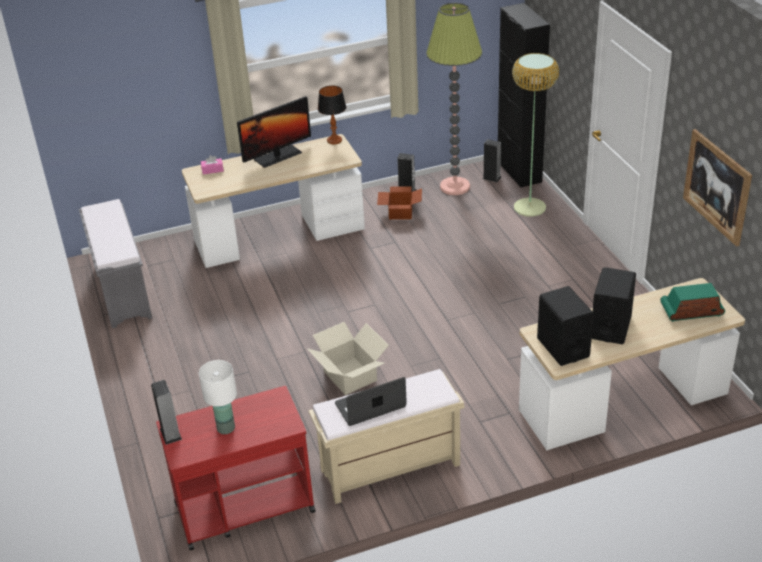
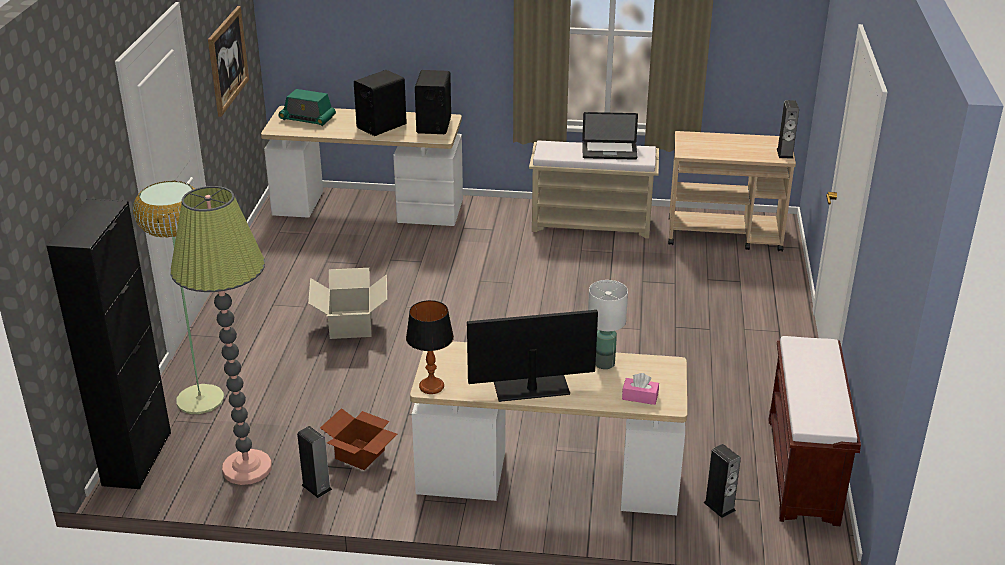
camera: 155 degrees left, 5 degrees down
(122, 291) = (803, 471): grey bench -> brown bench
(225, 428) = (738, 146): white table lamp -> white table lamp (605, 363)
(243, 507) = (725, 235): red cart -> beige cart
(349, 376) = (576, 292): cardboard box -> cardboard box (351, 324)
(492, 178) = (183, 463): speaker -> speaker (719, 506)

